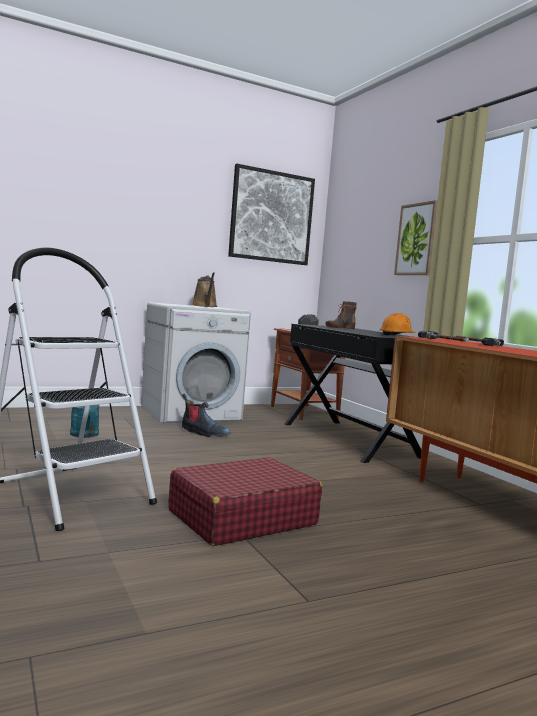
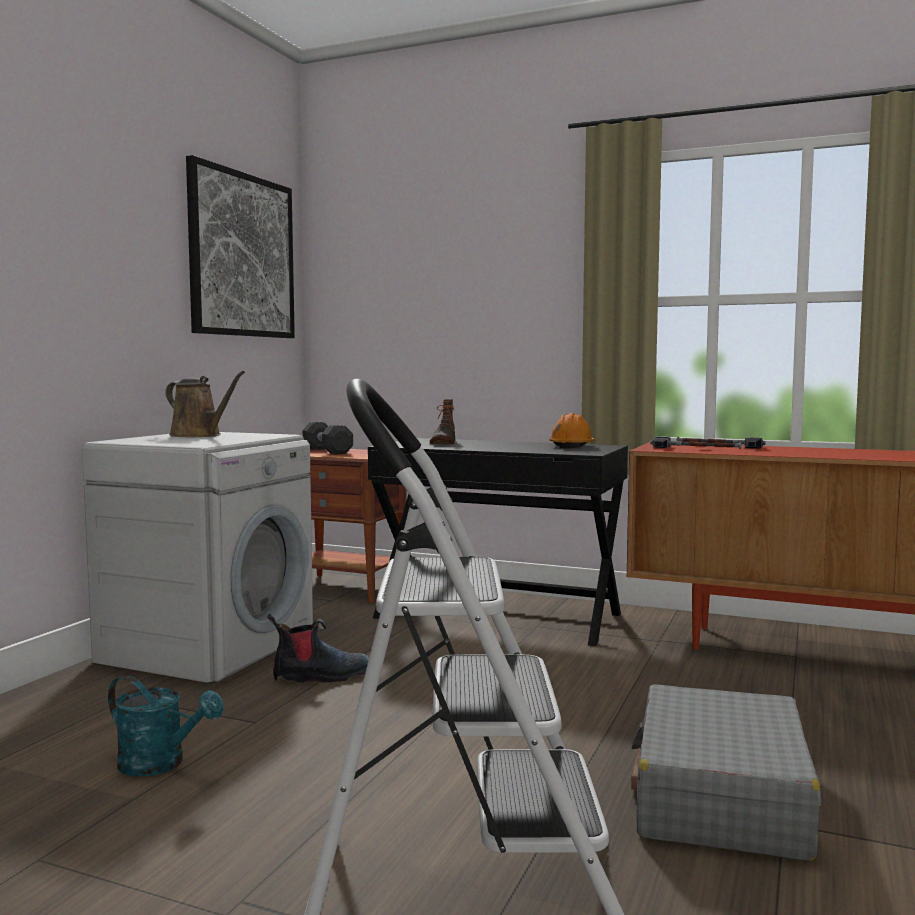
camera: 40 degrees left, 0 degrees up
(241, 518) = (720, 798): red suitcase -> grey suitcase
(417, 239) = (531, 298): picture -> none

